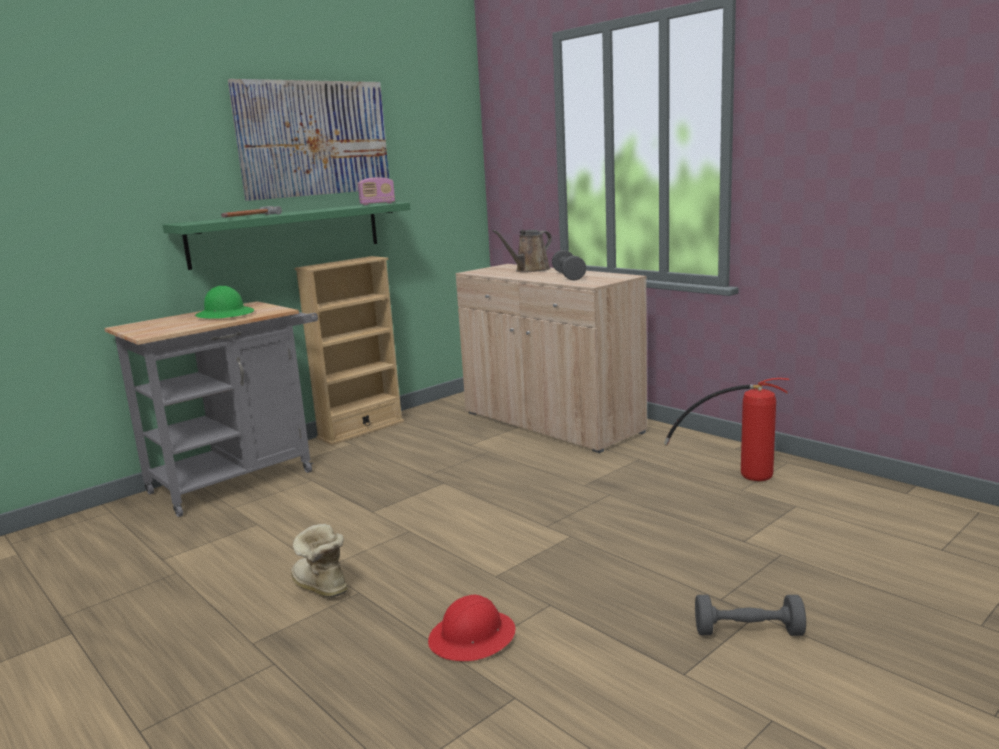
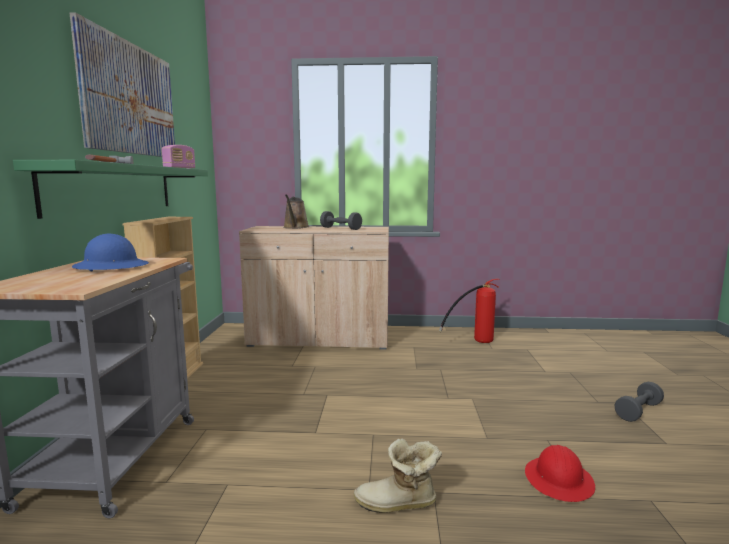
camera: 45 degrees left, 5 degrees down
(225, 315) = (111, 267): green hard hat -> blue hard hat

